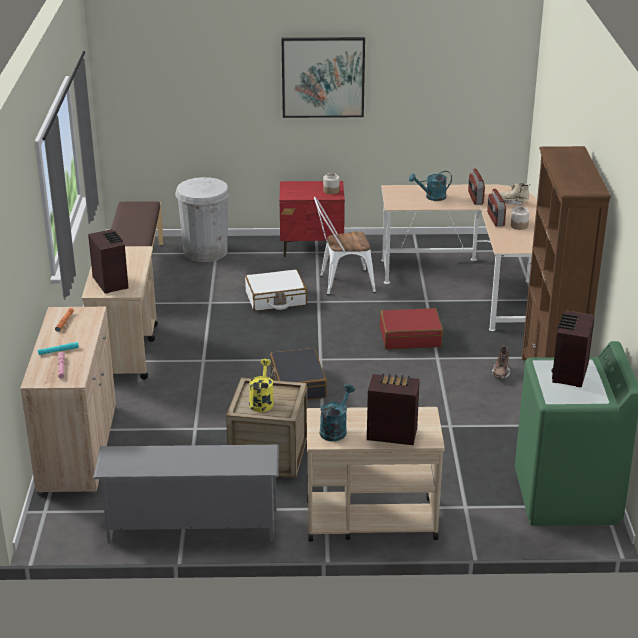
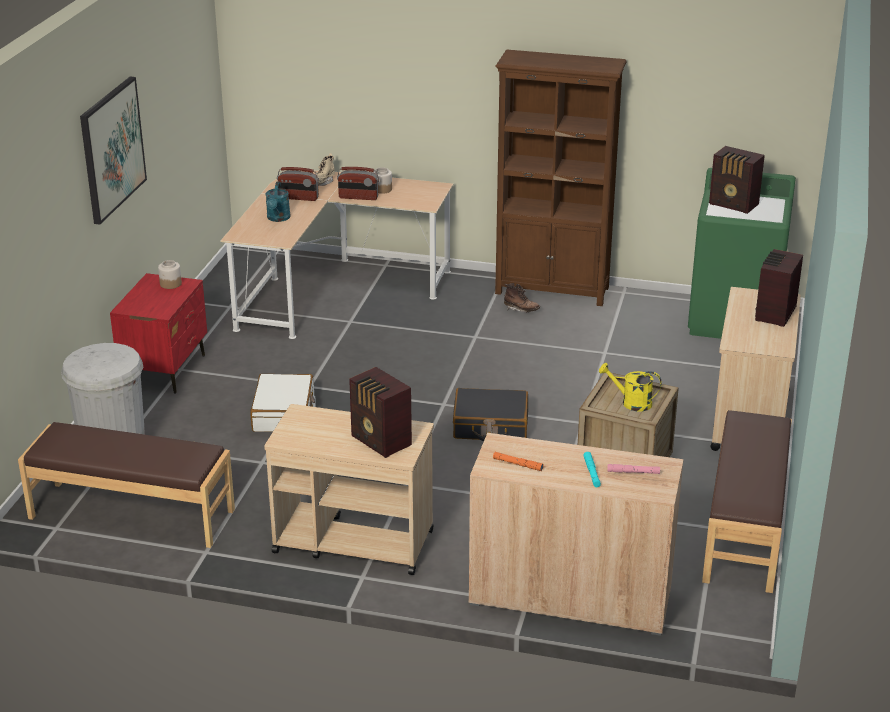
camera: 75 degrees left, 0 degrees up
(111, 282) = (381, 442): radio -> radio turned 120 degrees counterclockwise
(191, 527) = (746, 527): grey shoe rack -> brown bench
(335, 429) = (762, 339): turquoise watering can -> none
(342, 283) = (275, 365): white chair -> none
(410, 337) = (424, 344): red suitcase -> none

